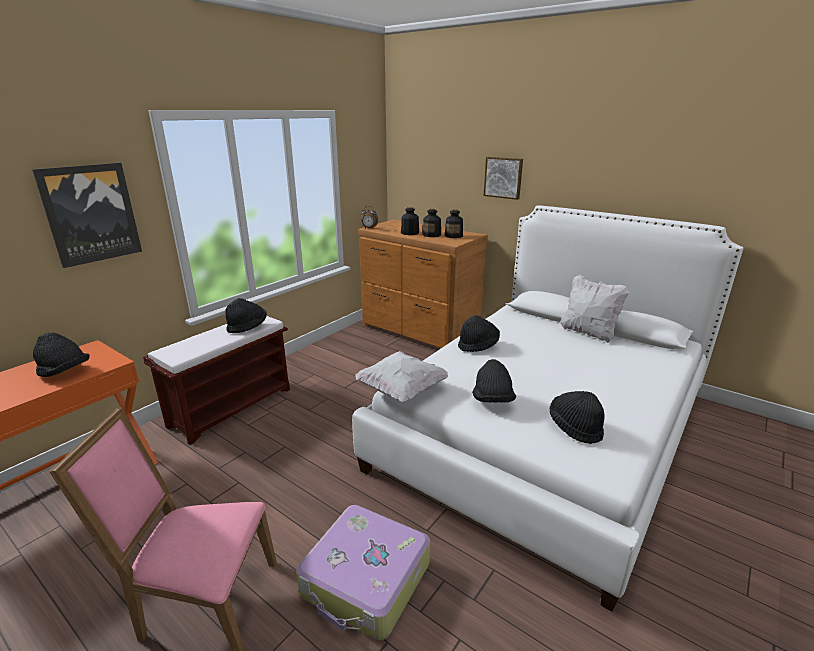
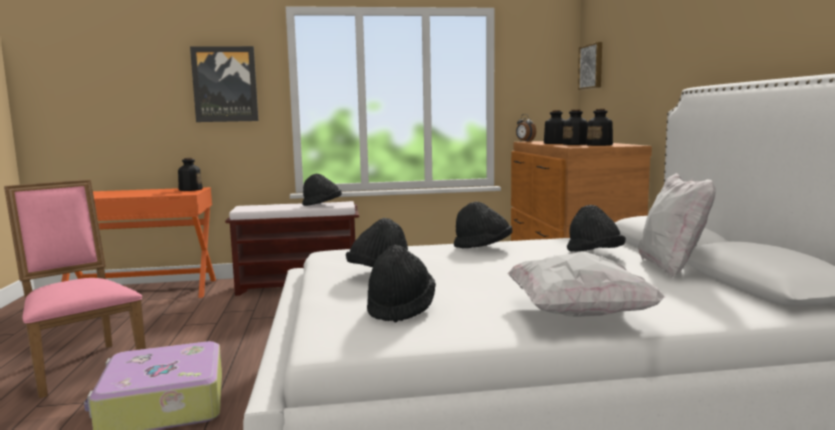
camera: 45 degrees right, 15 degrees down
(64, 372) = (159, 193): black hat -> black hat (594, 254)
(88, 352) = (190, 189): none -> bottle
(401, 390) = (329, 253): white pillow -> white pillow (578, 314)
(503, 177) = (668, 60): picture -> picture (592, 66)

